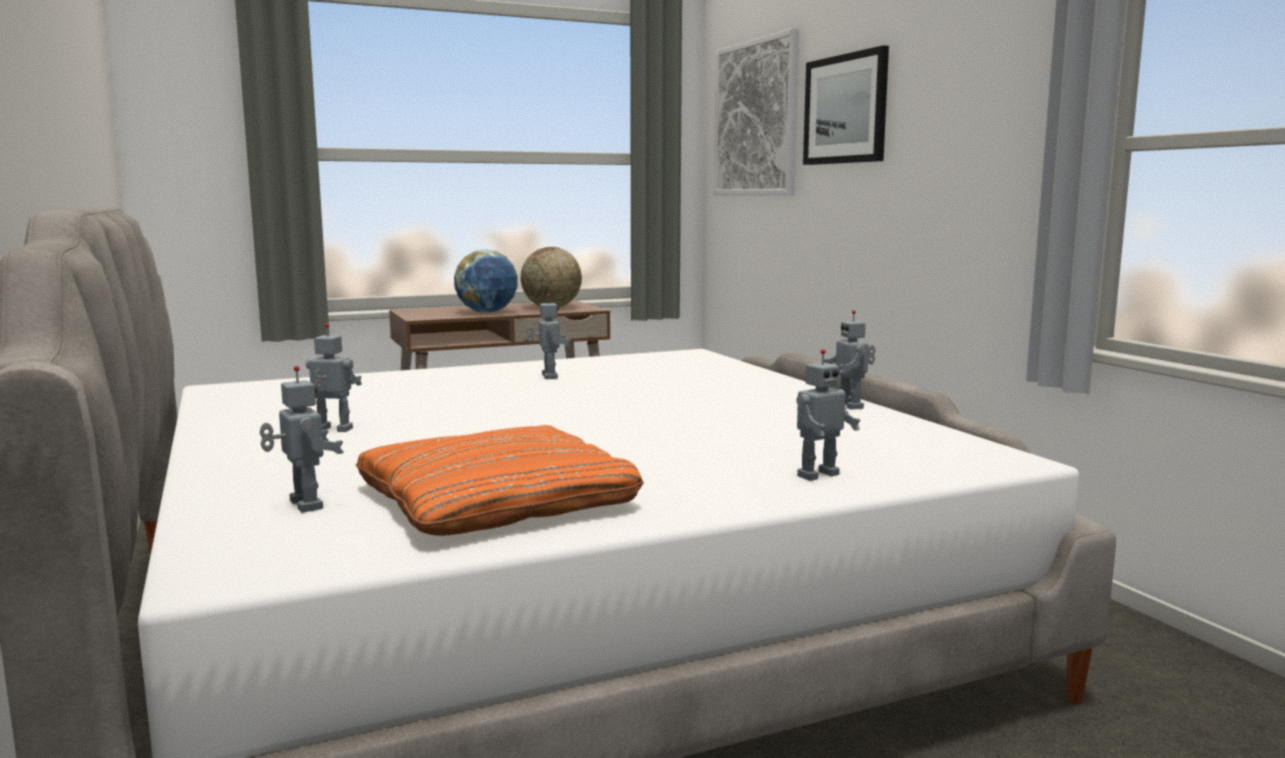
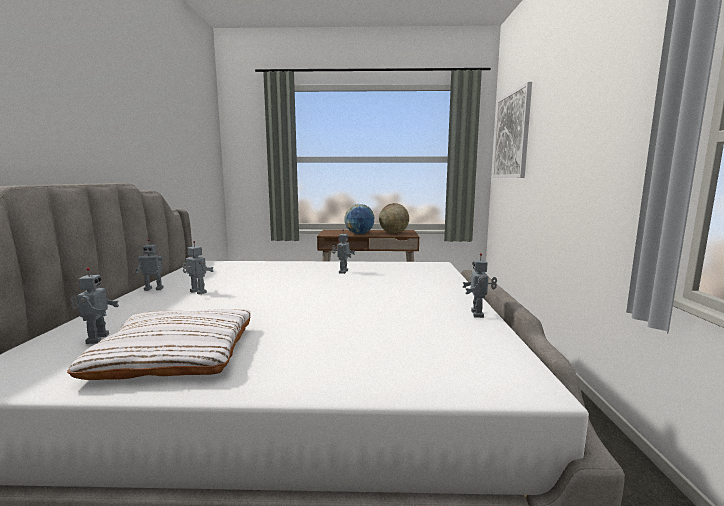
camera: 25 degrees right, 0 degrees up
(495, 498) = (175, 352): orange pillow -> white pillow
(816, 475) = (371, 372): toy robot -> toy robot (154, 289)
(845, 109) = (549, 126): picture -> none

